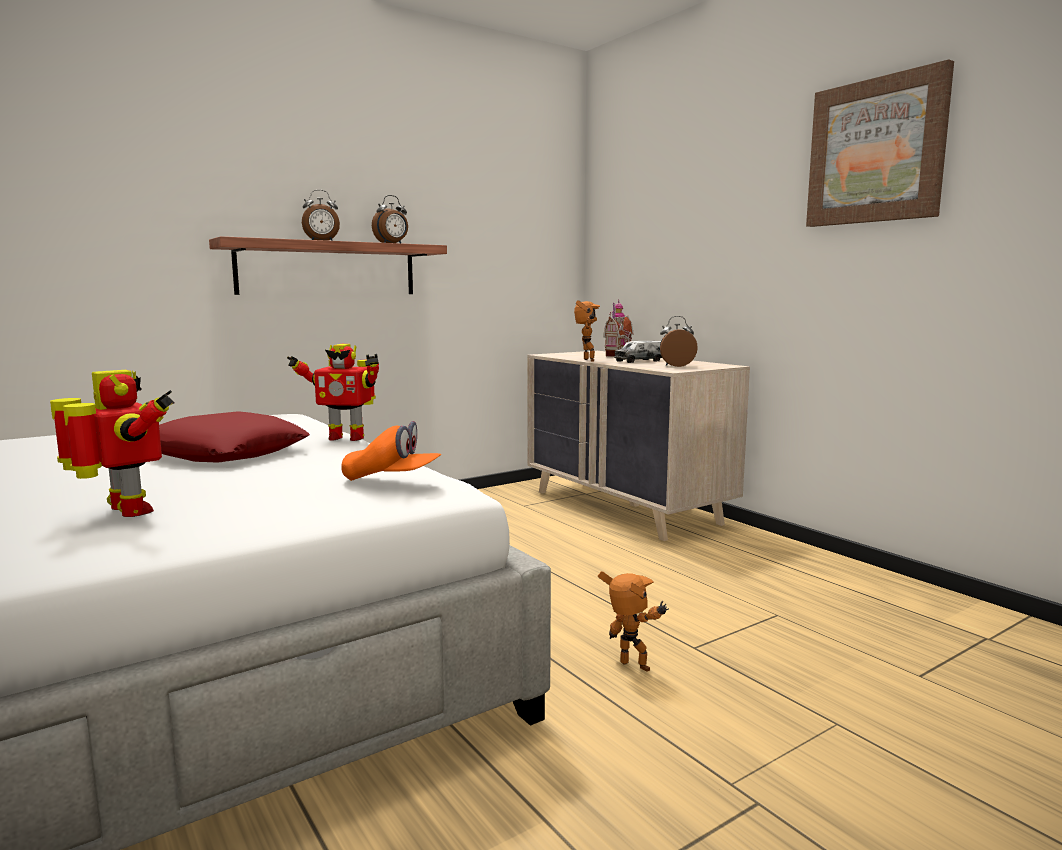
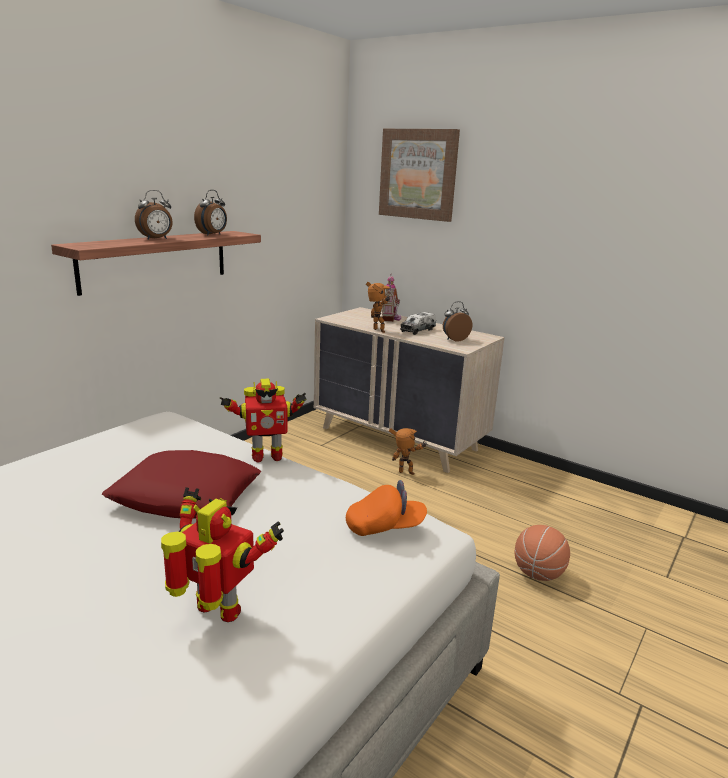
camera: 20 degrees left, 10 degrees up
(633, 668) = (504, 605): toy robot -> toy robot (406, 474)
(710, 645) = (538, 574): none -> basketball
(876, 151) = (619, 192): picture -> picture (418, 174)

